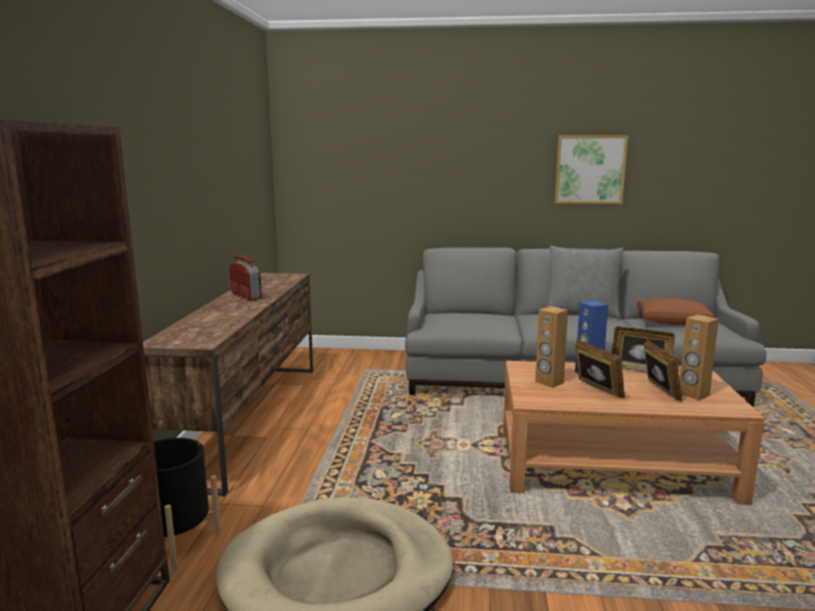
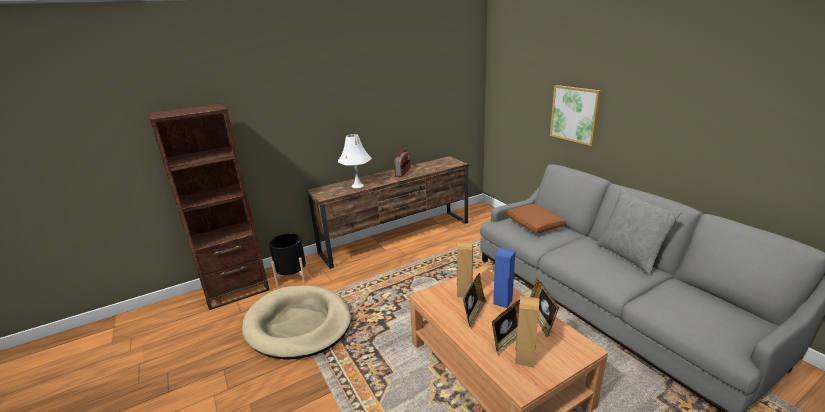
camera: 55 degrees right, 10 degrees up
(220, 321) = (357, 185): none -> white table lamp
(590, 169) = (704, 122): picture -> picture (575, 114)
(673, 322) = (697, 303): brown pillow -> brown pillow (534, 225)

